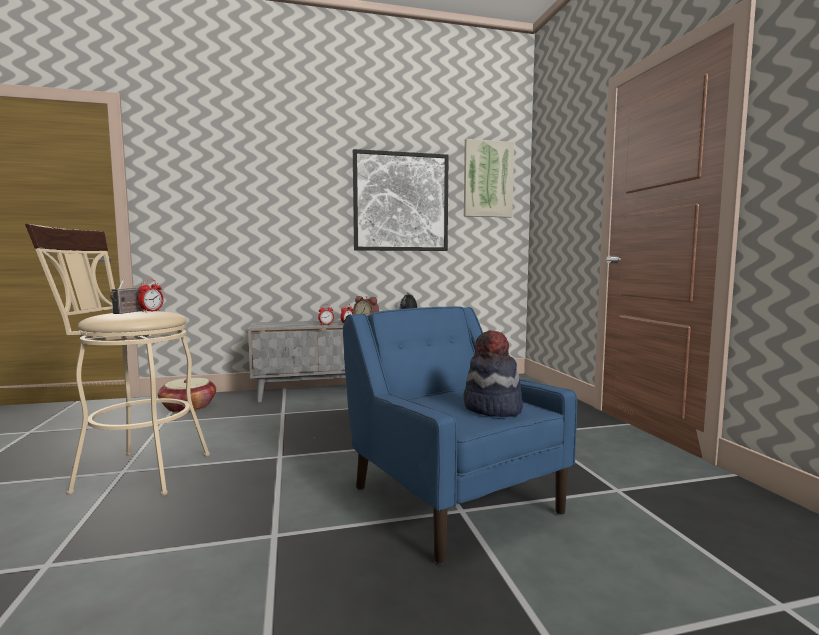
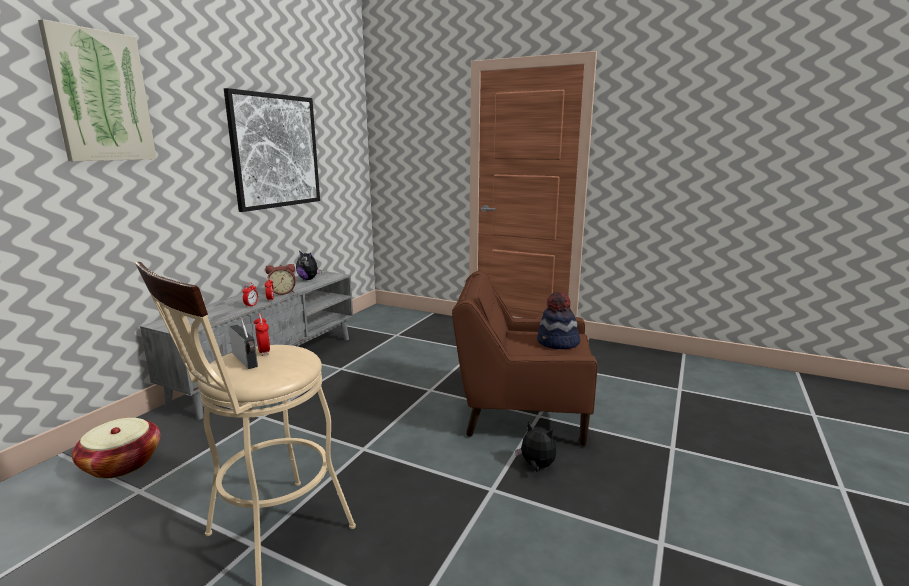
camera: 50 degrees left, 10 degrees up
(348, 546) = (536, 466): none -> plush toy
(451, 497) = (521, 411): blue armchair -> brown armchair
(487, 179) = (340, 124): picture -> picture (101, 97)

